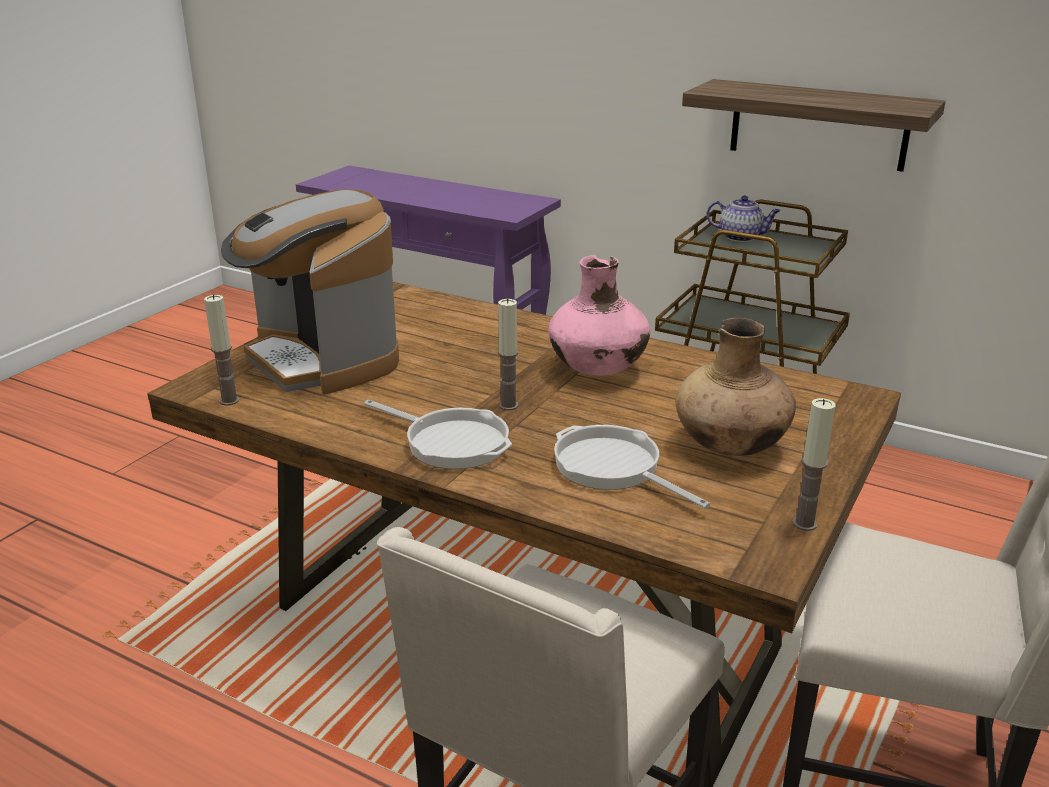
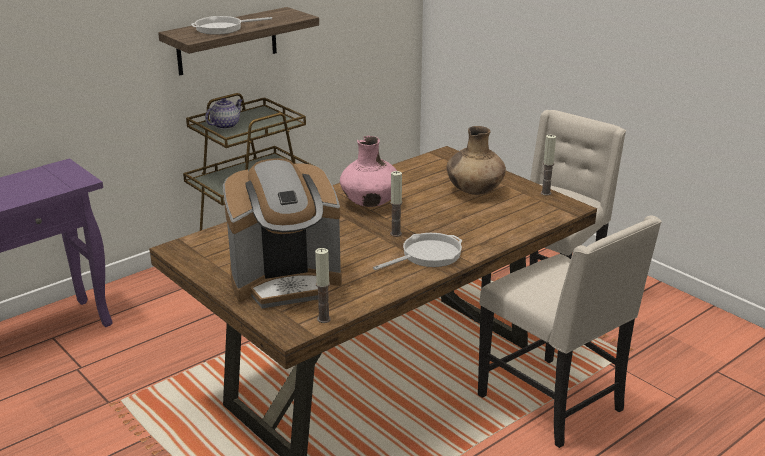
camera: 70 degrees left, 0 degrees up
(612, 467) = (478, 220): frying pan -> frying pan (222, 28)

